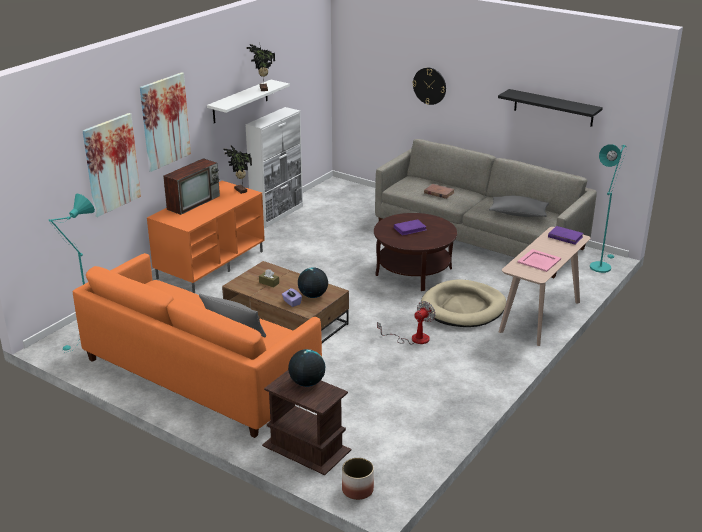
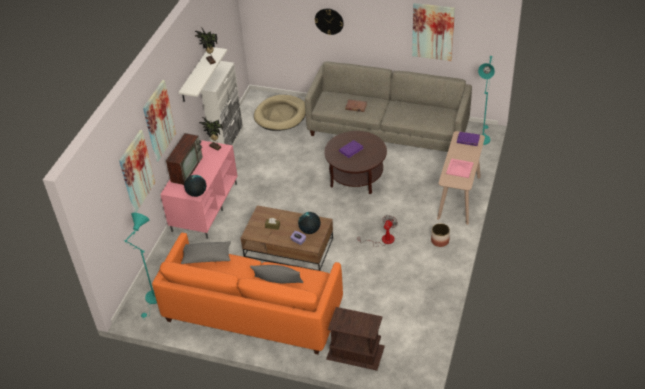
camera: 15 degrees left, 15 degrees up
(210, 264) = (204, 206): orange tv stand -> pink tv stand
(307, 383) = (353, 316): globe -> globe (196, 193)
(357, 490) = (402, 375): planter -> planter (440, 241)
(463, 307) = (405, 202): beige dog bed -> beige dog bed (281, 115)
(518, 214) = (421, 116): grey pillow -> grey pillow (207, 257)
(553, 108) = (433, 31): black shelf -> picture

